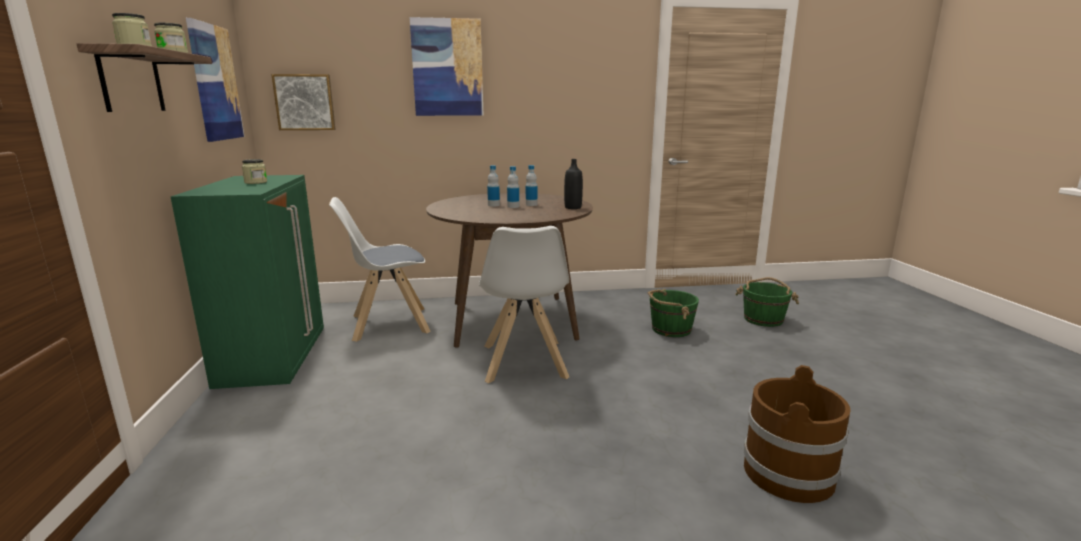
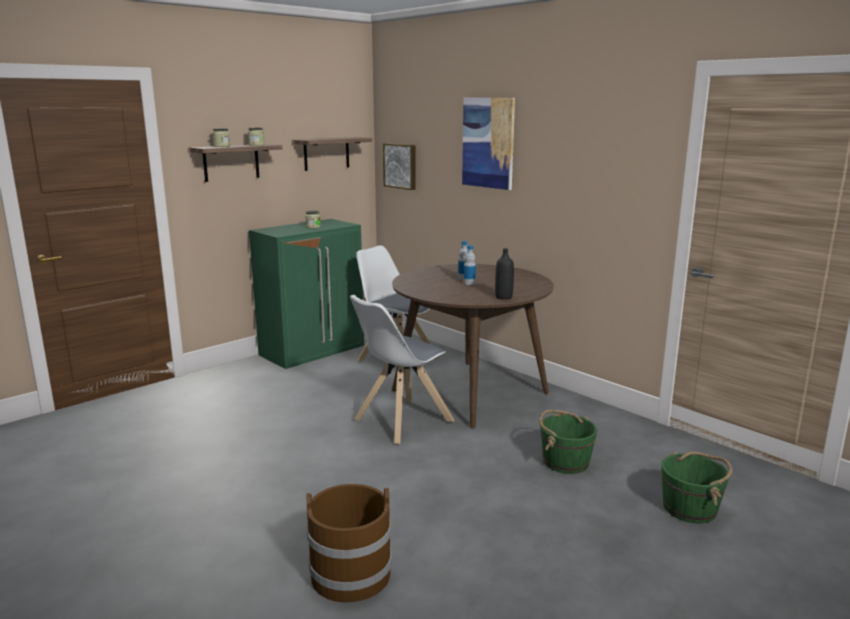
camera: 55 degrees right, 0 degrees up
(215, 83) = (326, 153): picture -> shelf
(531, 204) = (488, 285): bottle -> none

